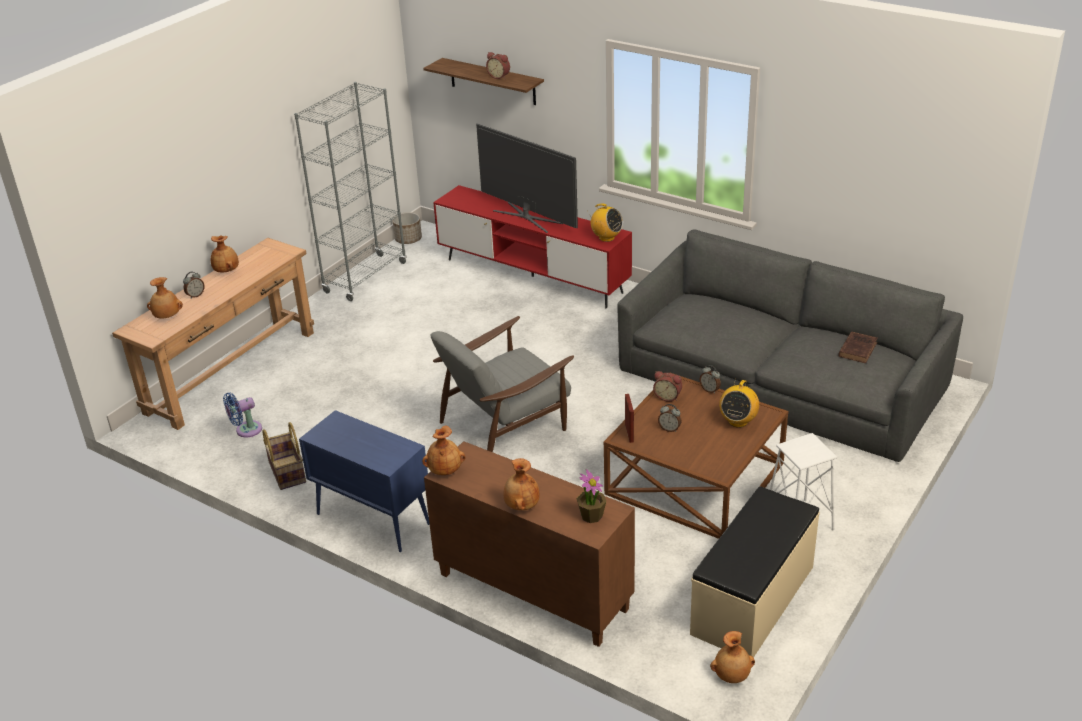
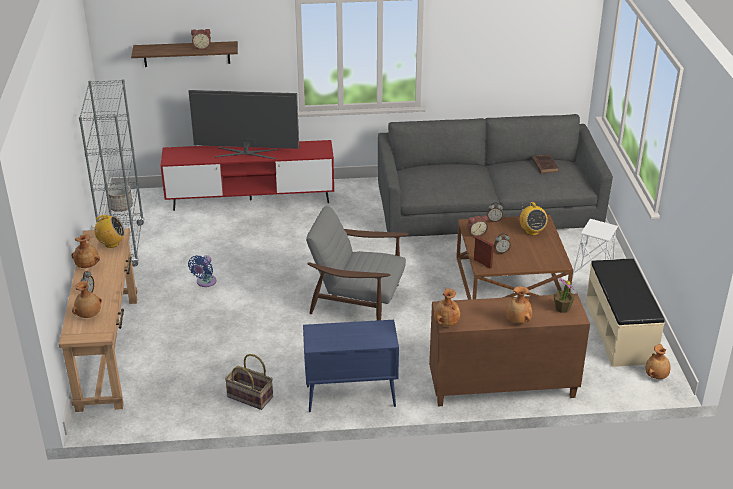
camera: 40 degrees left, 0 degrees up
(246, 430) = (179, 385): blue fan -> blue fan (205, 282)
(505, 423) = (358, 300): grey armchair -> grey armchair turned 90 degrees clockwise
(606, 238) = (320, 149): radio -> radio (111, 244)

